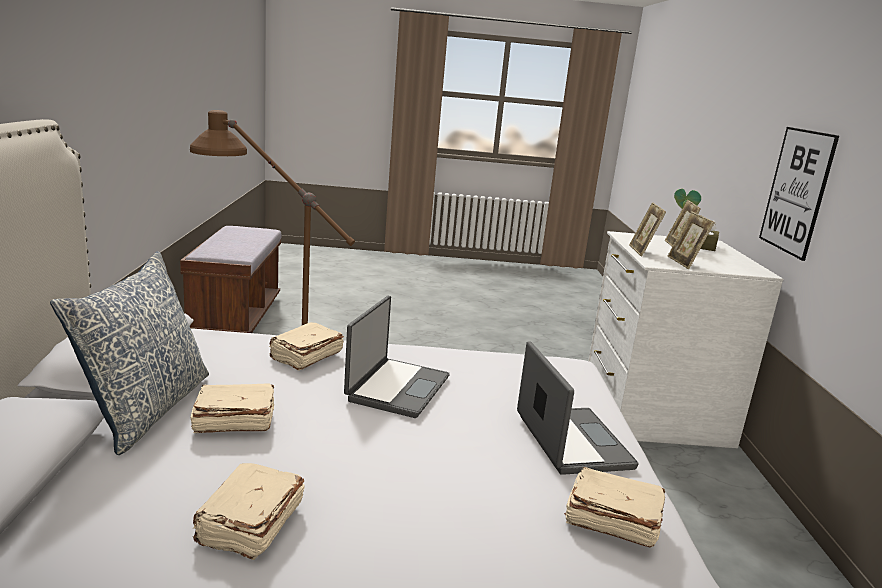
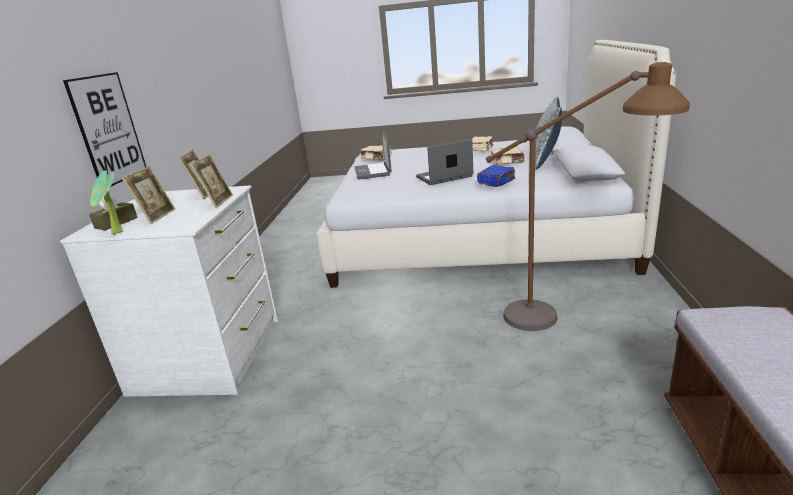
camera: 170 degrees left, 5 degrees up
(305, 357) = (496, 182): beige book -> blue book
(396, 388) = (444, 177): laptop -> laptop turned 45 degrees clockwise

